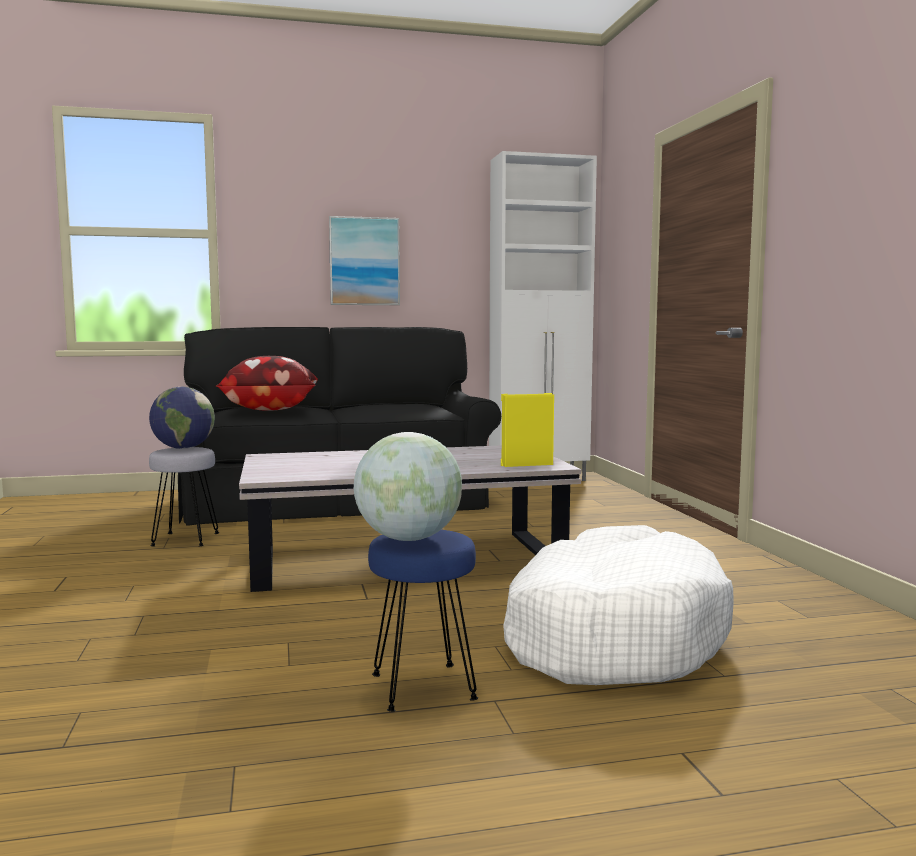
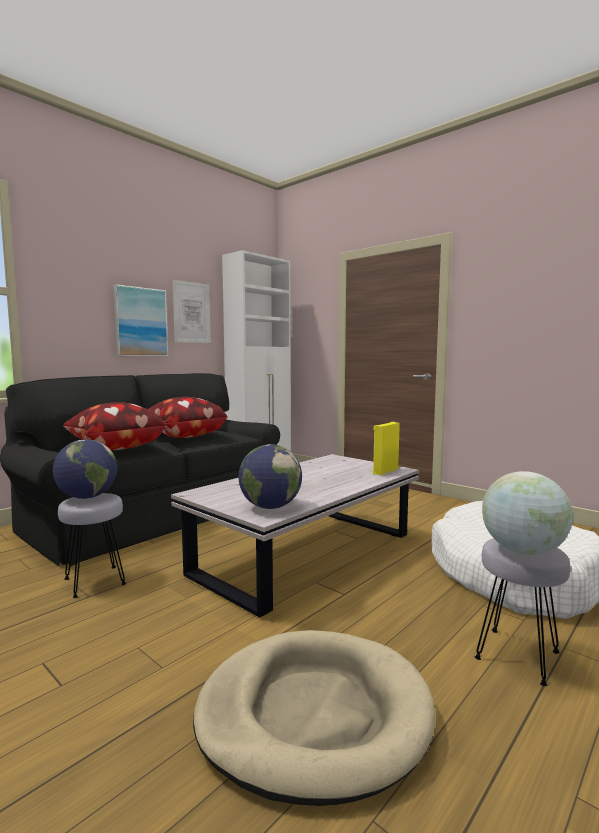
camera: 35 degrees left, 0 degrees up
(161, 656) = (313, 714): none -> beige dog bed
(292, 473) = (270, 507): none -> globe
(369, 406) = (183, 436): none -> pillow
(423, 688) = (518, 656): blue stool -> grey stool
(441, 245) = (192, 312): none -> picture

